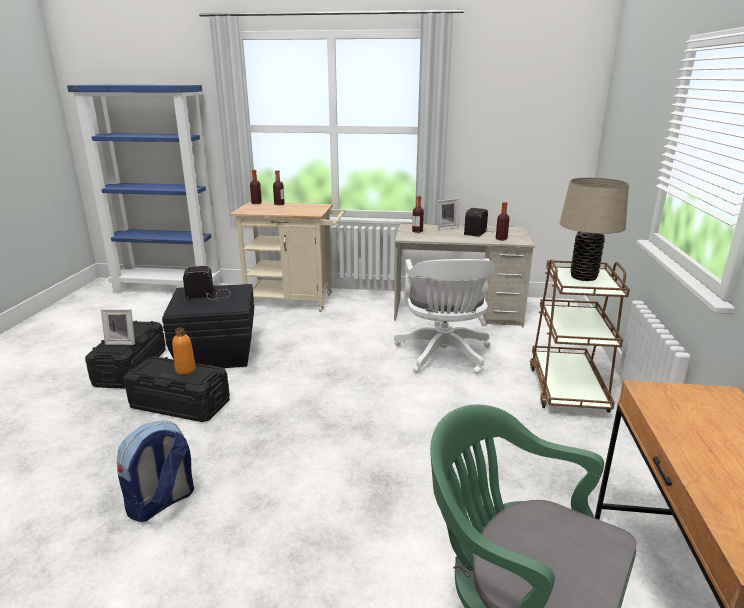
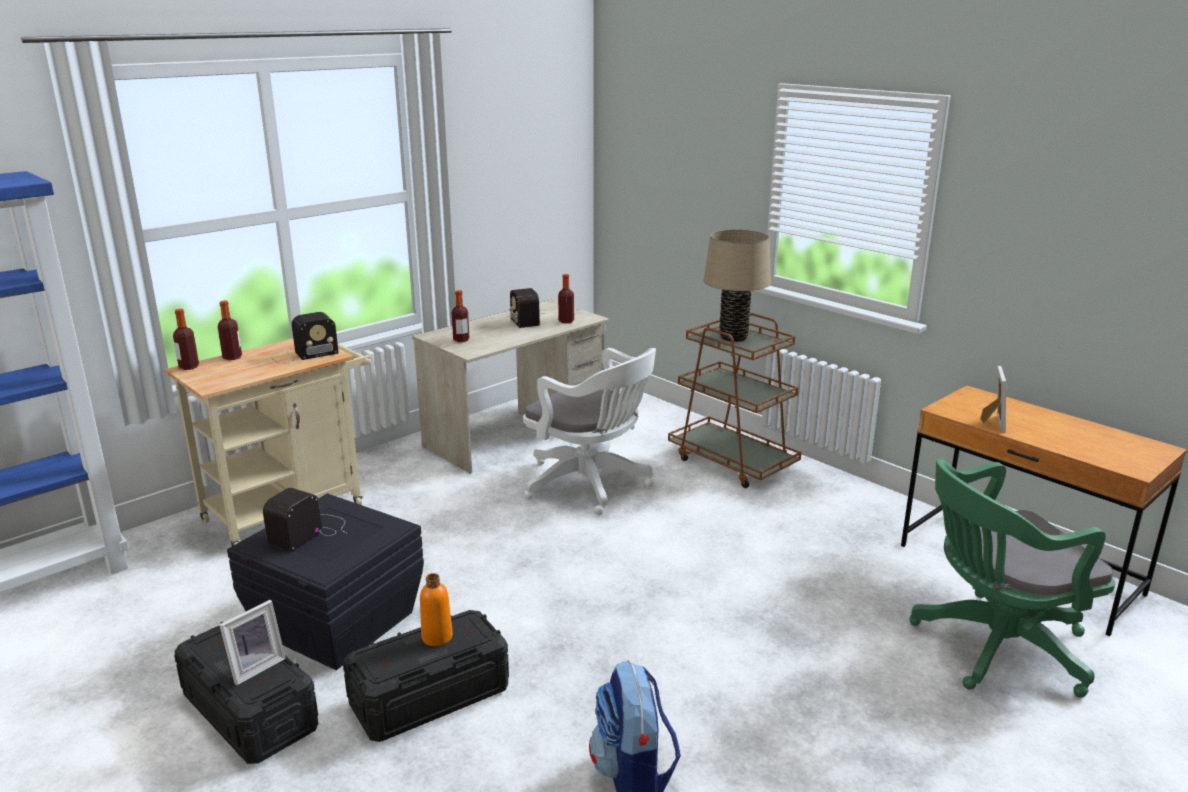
camera: 50 degrees left, 0 degrees up
(304, 210) = (302, 354): none -> radio
(446, 228) = (480, 325): picture frame -> picture frame (992, 423)

